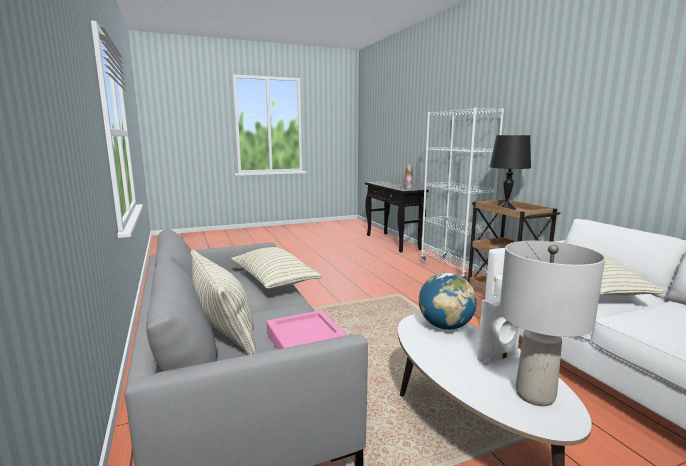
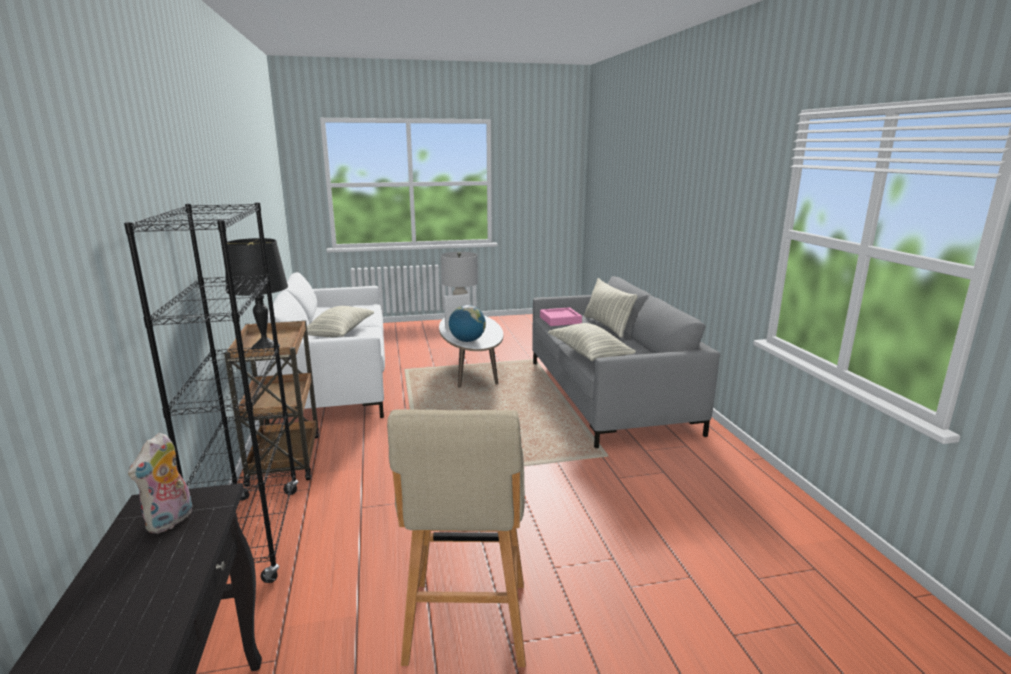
camera: 170 degrees left, 5 degrees up
(340, 260) = (466, 626): none -> beige stool
(453, 270) = (254, 536): white bookcase -> black bookcase

